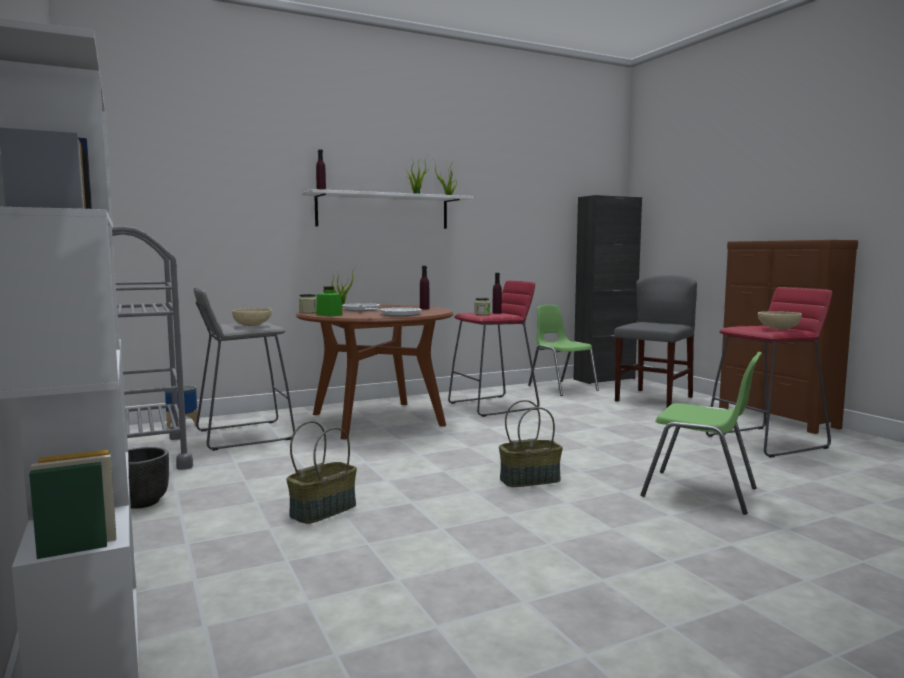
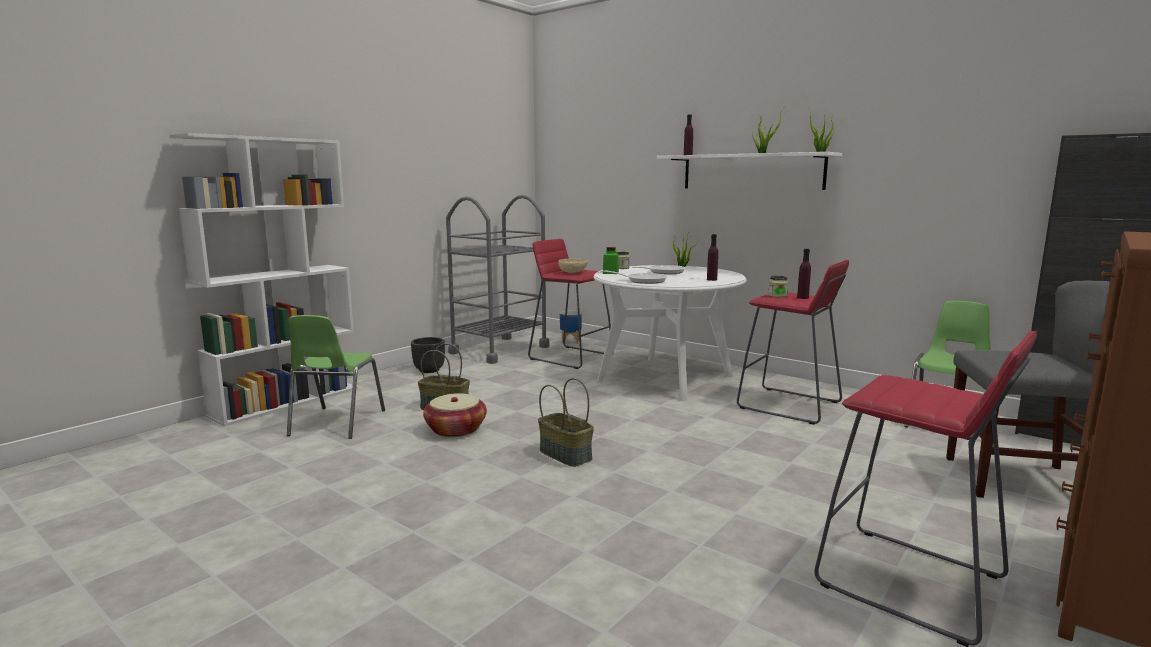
camera: 65 degrees right, 5 degrees up
(243, 435) = (571, 357): grey stool -> red stool
(377, 419) = (665, 378): brown dining table -> white dining table
(410, 513) = (456, 430): none -> basket
(701, 492) = (607, 538): green chair -> green chair (336, 423)
(778, 329) = (917, 398): beige bowl -> none

